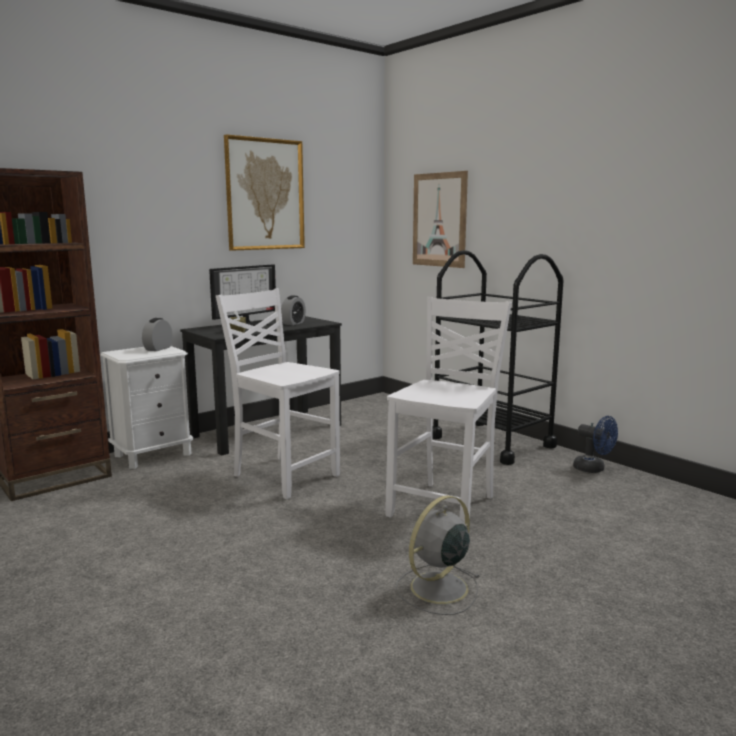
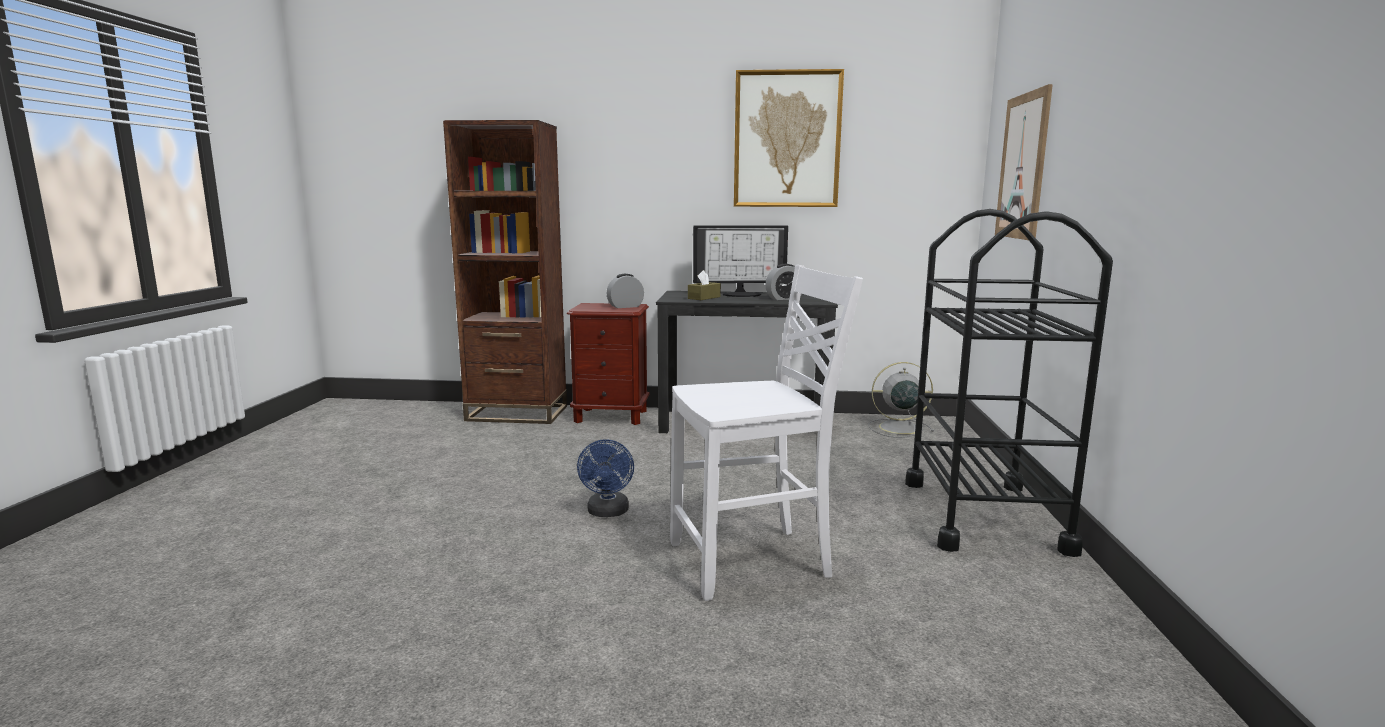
camera: 45 degrees right, 0 degrees up
(153, 455) = (611, 416): white nightstand -> brown nightstand
(284, 475) = (668, 468): white chair -> none
(437, 589) = (558, 635): grey fan -> grey fan (897, 428)
(593, 469) = (1079, 610): blue fan -> blue fan (608, 513)

